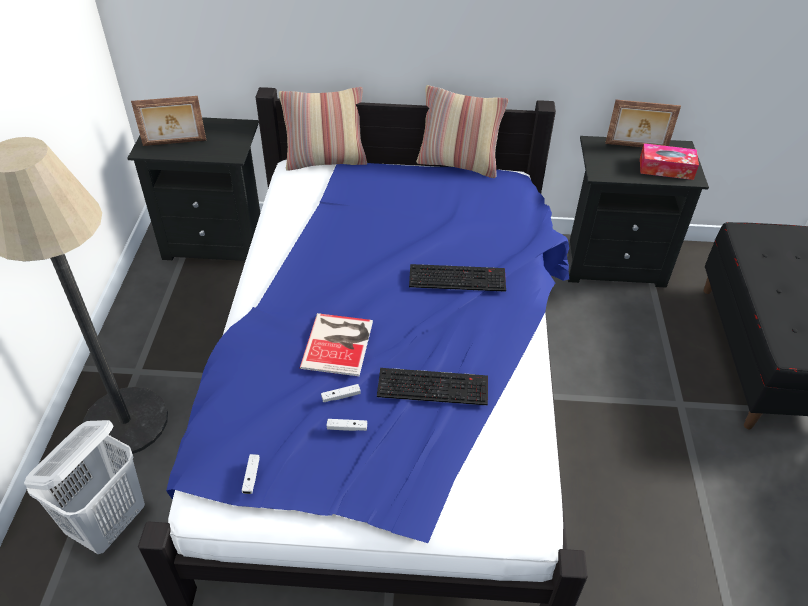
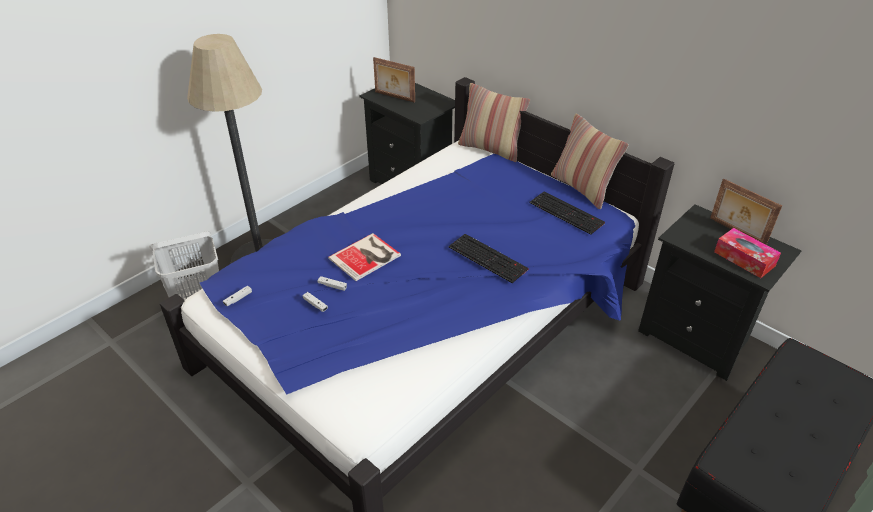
camera: 40 degrees right, 5 degrees down
(434, 386) = (393, 312): keyboard -> keyboard (567, 213)

